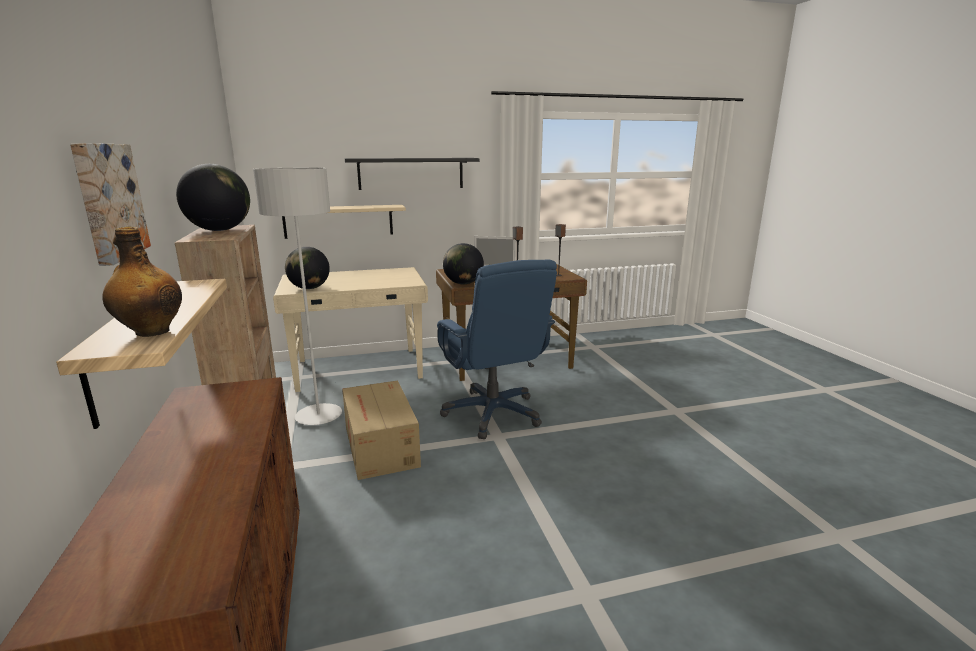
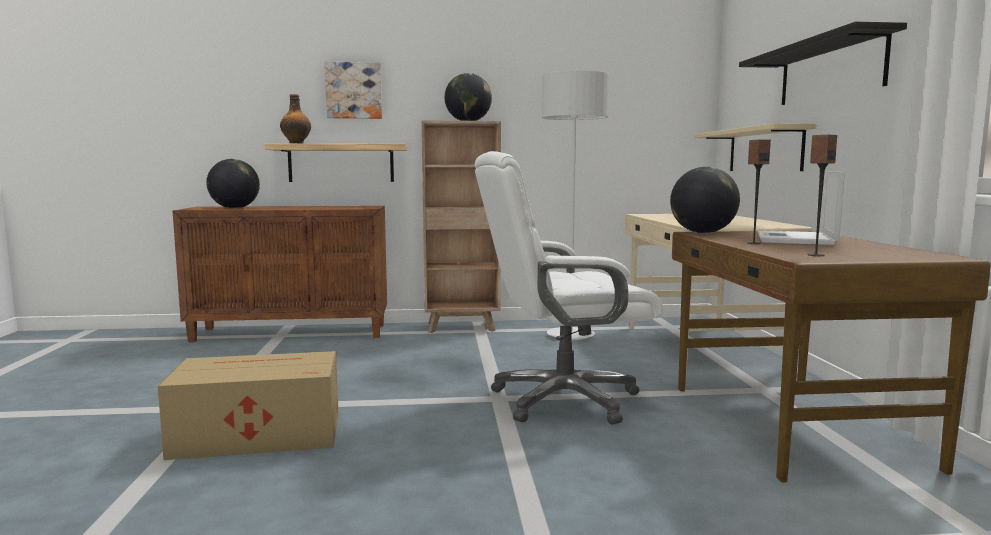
camera: 100 degrees right, 10 degrees down
(309, 288) = (655, 216): globe -> globe (234, 208)
(380, 447) = (498, 354): cardboard box -> cardboard box (256, 434)
(493, 414) = (563, 400): blue office chair -> white office chair

